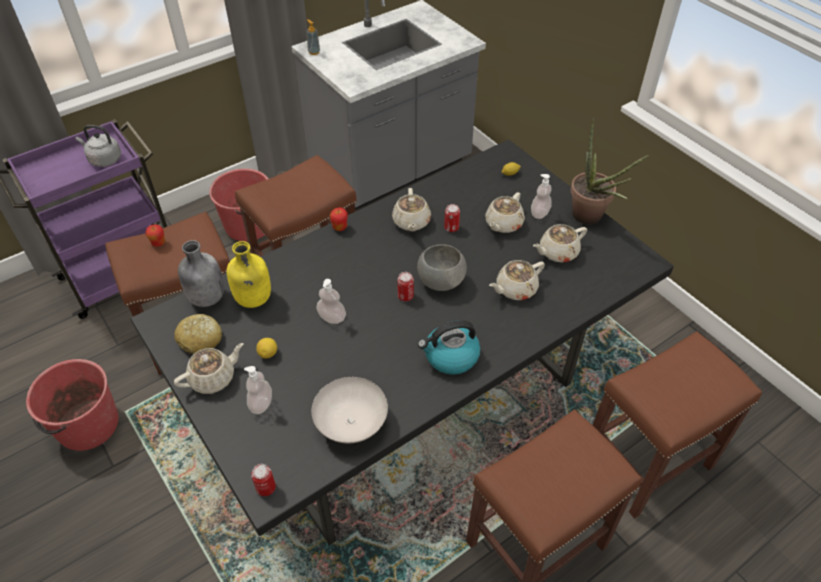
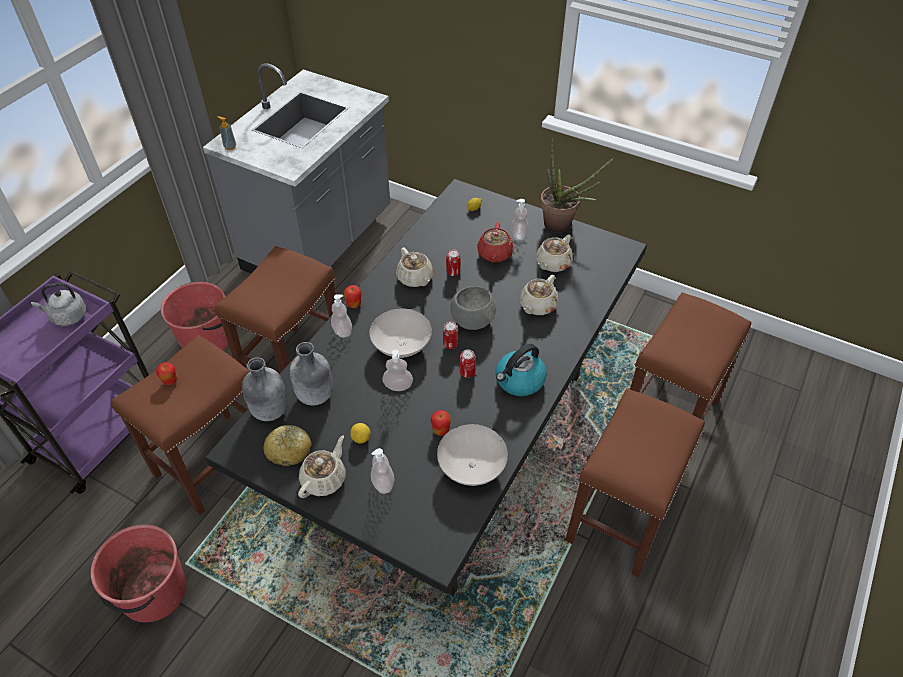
camera: 25 degrees left, 0 degrees up
(253, 299) = (315, 396): yellow bottle -> grey bottle
(266, 488) = (433, 550): can -> can (467, 372)
(314, 248) = (342, 331): none -> soap dispenser
(344, 375) = (441, 430): none -> apple
(359, 280) = (401, 345): none -> white bowl
(503, 224) = (494, 254): beige teapot -> red teapot

